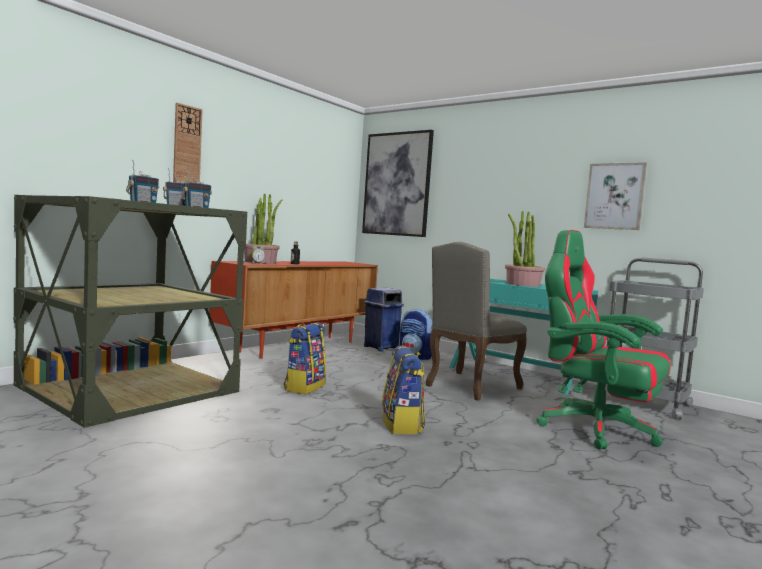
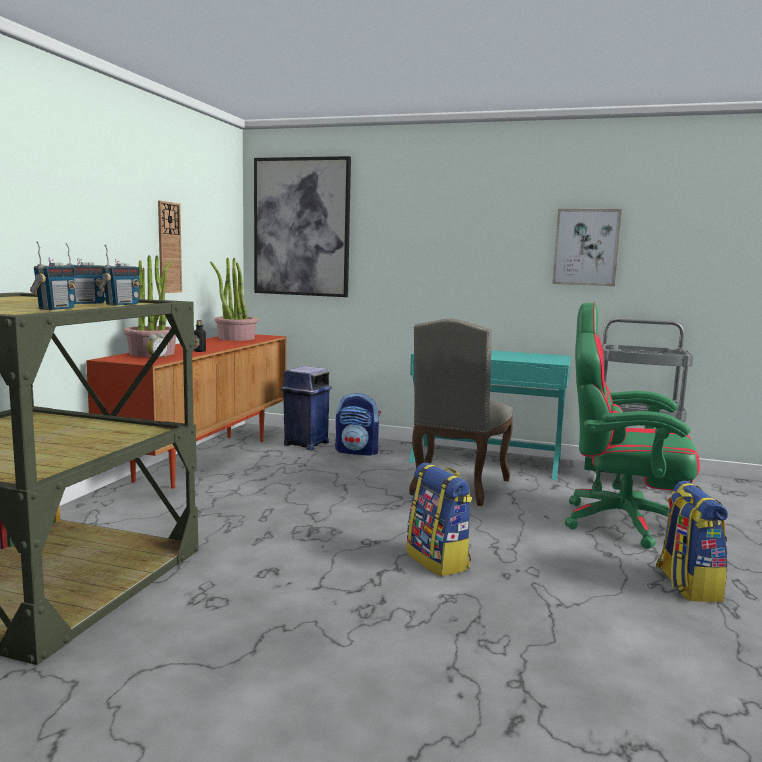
camera: 20 degrees left, 5 degrees up
(187, 145) = (38, 190): wall clock -> wall clock (169, 247)
(304, 387) = (274, 526): backpack -> backpack (686, 585)
(522, 284) = (493, 356): potted plant -> potted plant (236, 338)

